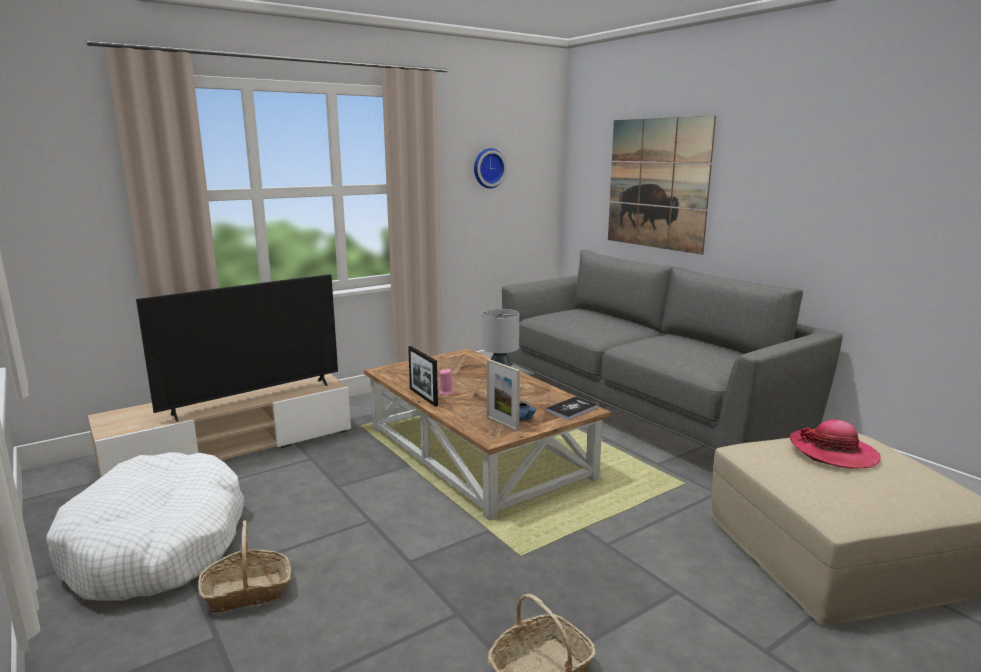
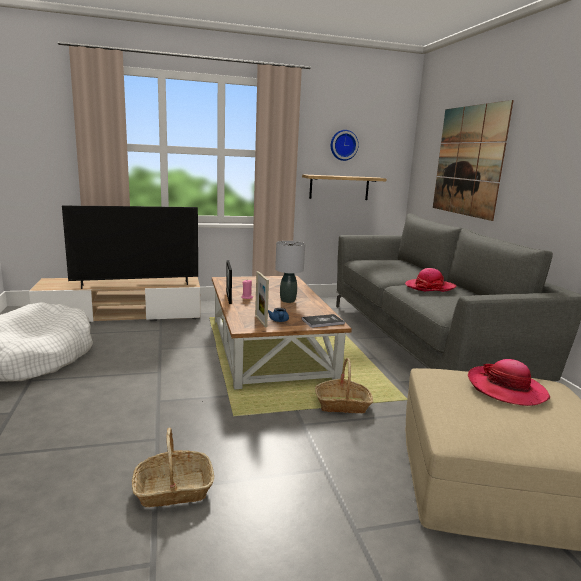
camera: 20 degrees right, 0 degrees up
(247, 592) = (51, 393): basket -> basket (342, 405)
(487, 223) = (339, 187): none -> shelf
(659, 343) = (430, 287): none -> hat

